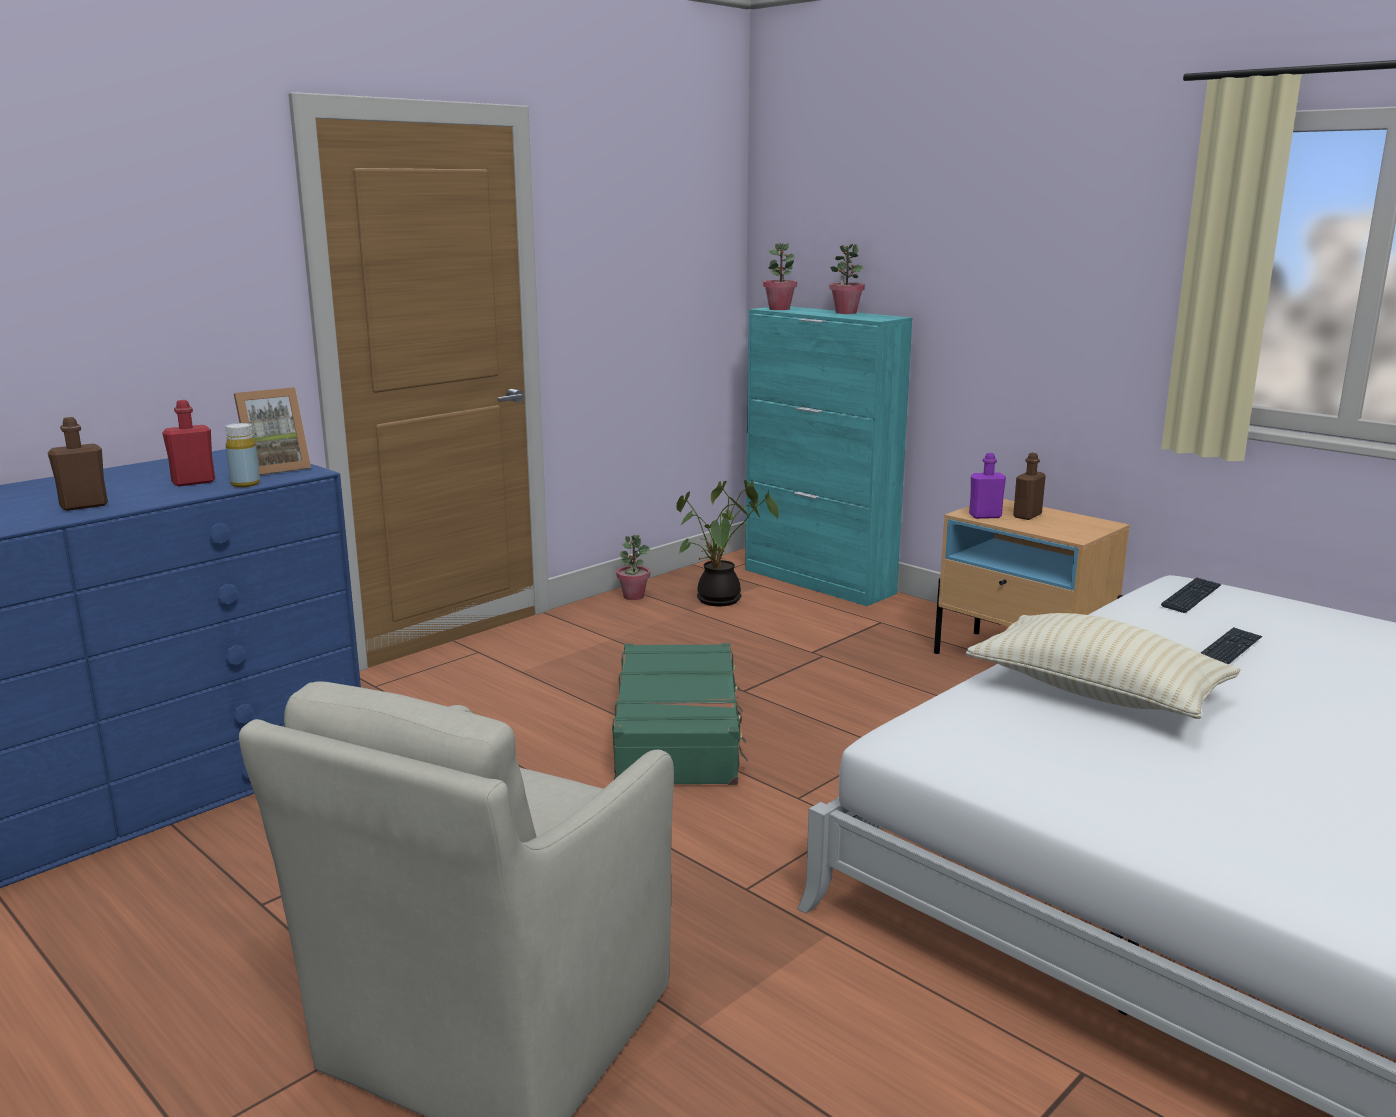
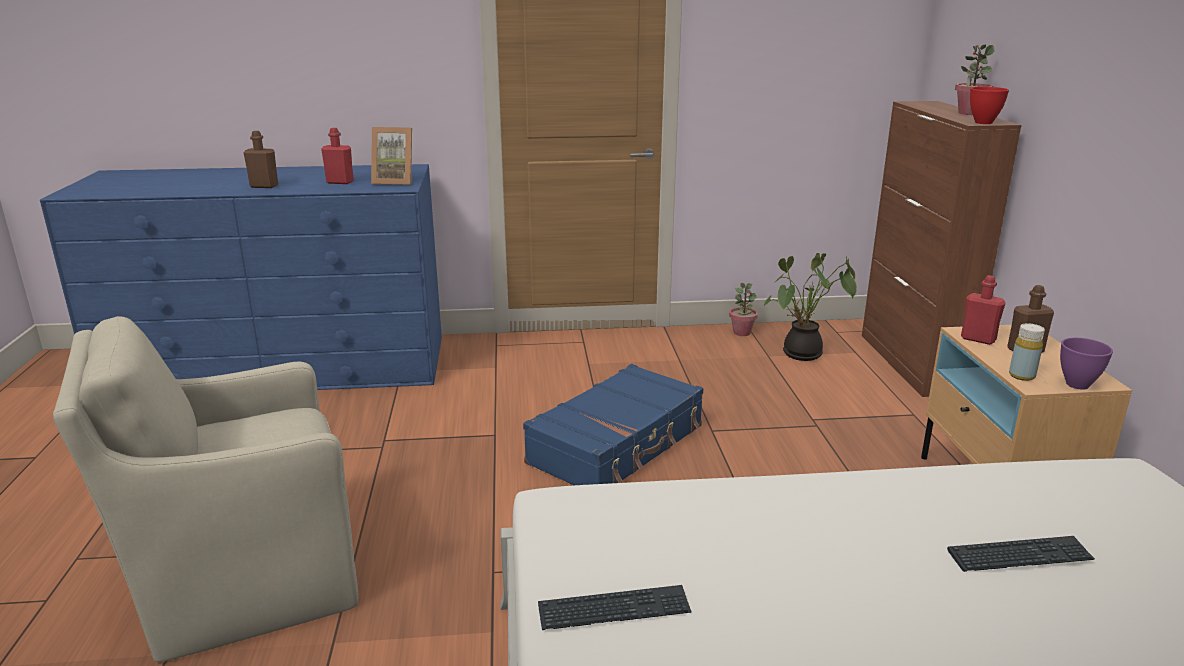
camera: 40 degrees right, 5 degrees up
(245, 484) = (357, 188): yellow bottle -> yellow bottle (1021, 376)
(679, 734) = (618, 445): green suitcase -> blue suitcase
(779, 309) = (919, 104): potted plant -> none
(819, 582) = (911, 363): turquoise cabinet -> brown cabinet
(884, 318) = (984, 122): none -> red bowl
(985, 516) = (978, 339): purple bottle -> red bottle
(1097, 693) = (792, 537): beige pillow -> none
(1098, 530) = (1076, 385): none -> purple bowl
(1191, 597) = (1106, 488): keyboard -> keyboard (614, 610)

